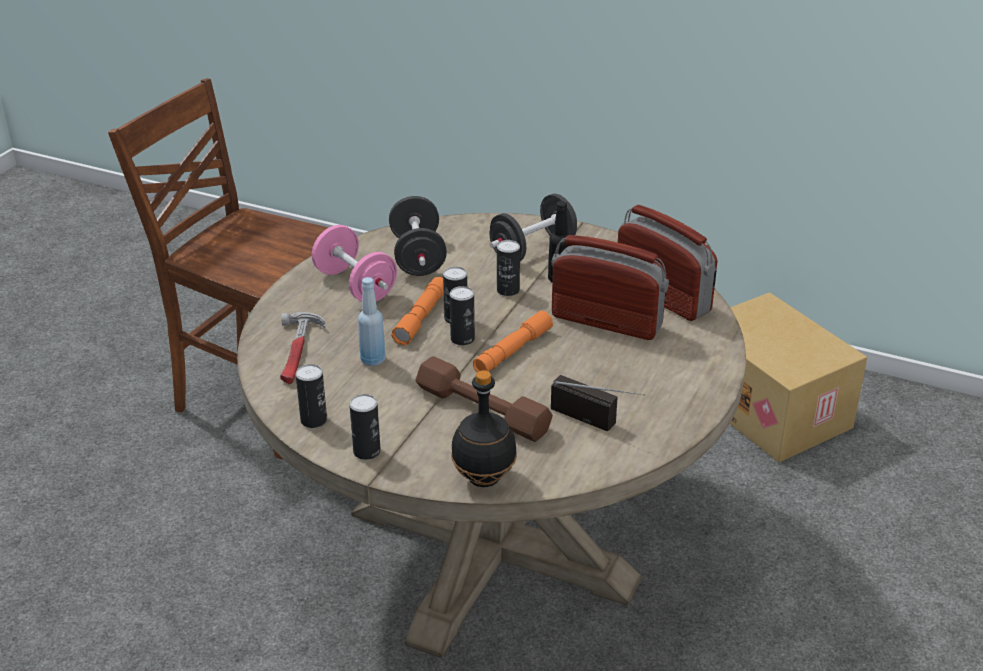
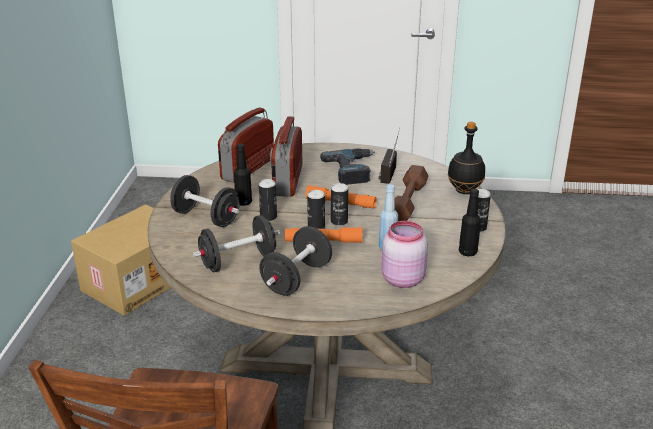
camera: 110 degrees left, 5 degrees down
(298, 352) = (401, 279): hammer -> pink jar
(313, 420) = (467, 252): can -> black bottle
(355, 286) = (296, 278): pink dumbbell -> black dumbbell
(615, 386) = (353, 170): none -> power drill

